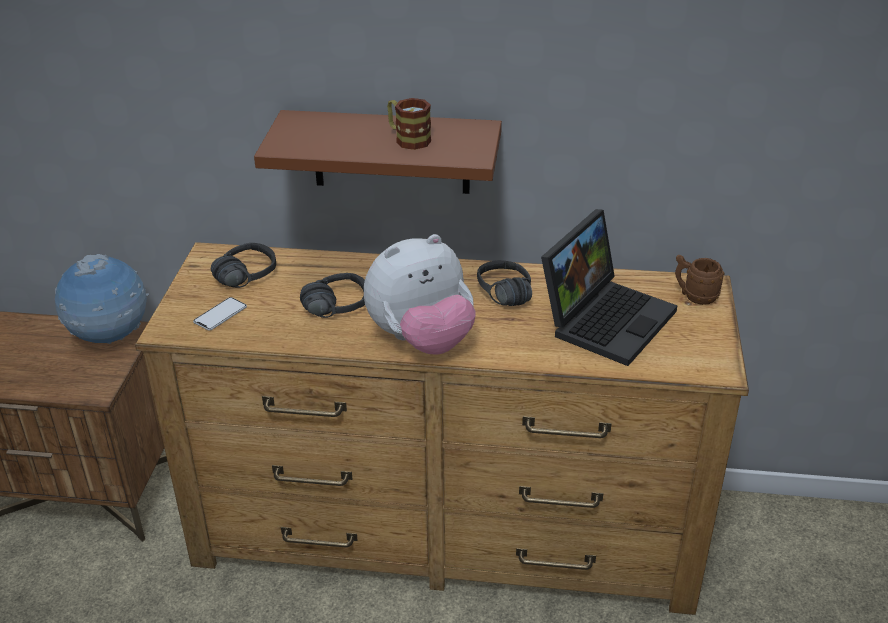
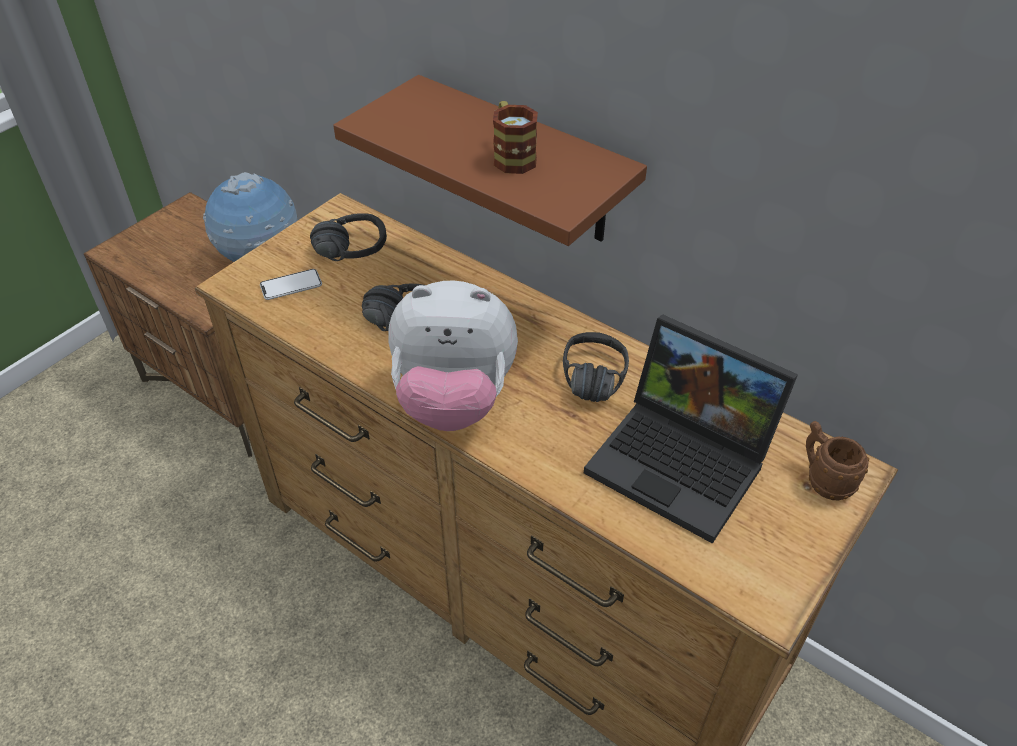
camera: 30 degrees right, 10 degrees up
(606, 317) = (684, 462): laptop -> laptop turned 60 degrees clockwise

